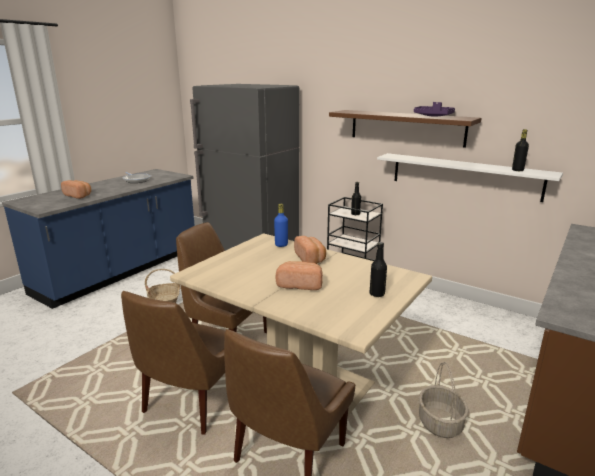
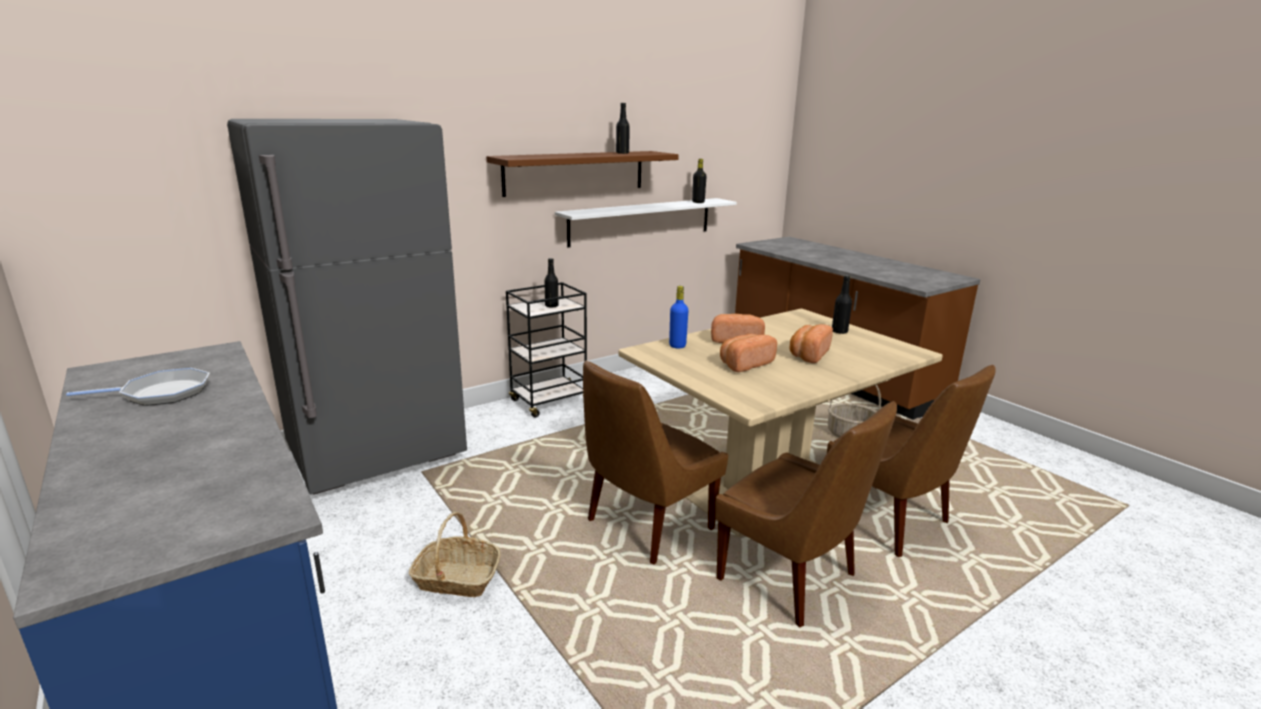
camera: 70 degrees left, 0 degrees up
(78, 195) = (200, 466): bread -> bread (744, 364)
(433, 116) = (622, 153): purple tray -> black bottle

